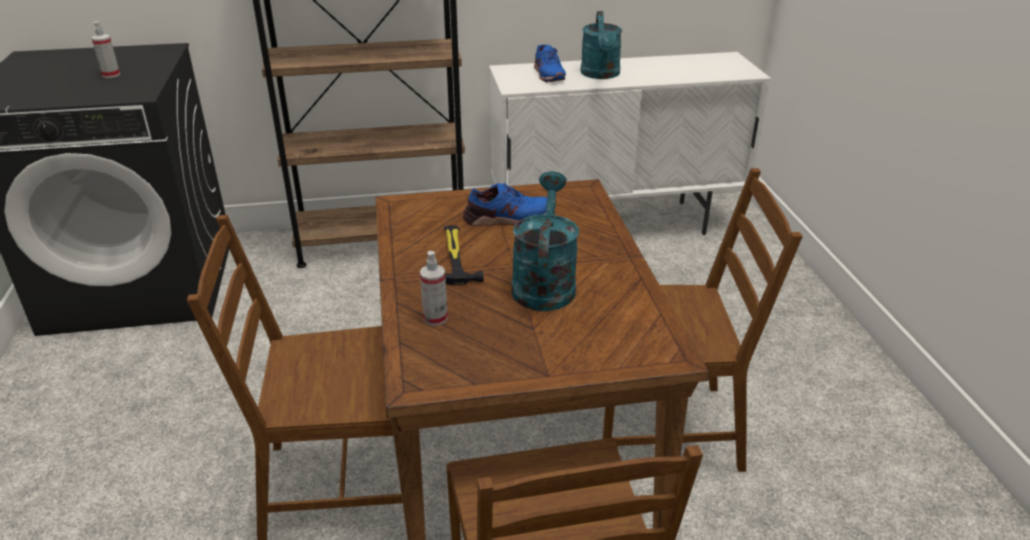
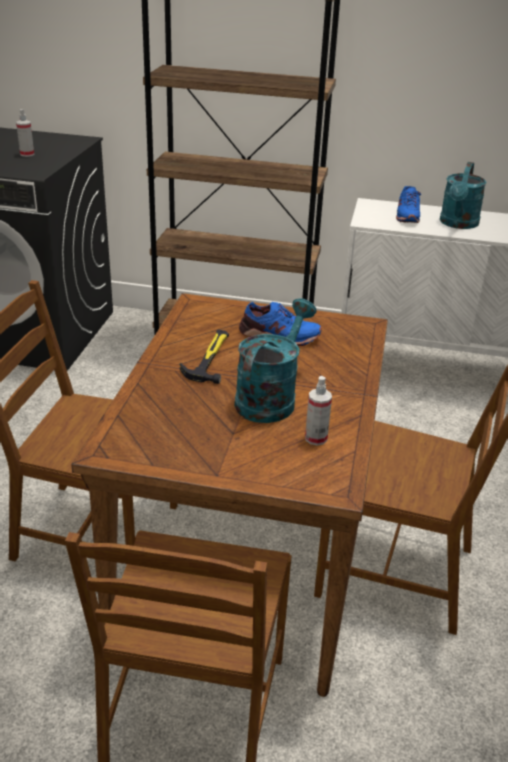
camera: 20 degrees right, 0 degrees up
(435, 318) = (158, 404): spray bottle -> spray bottle (316, 438)

